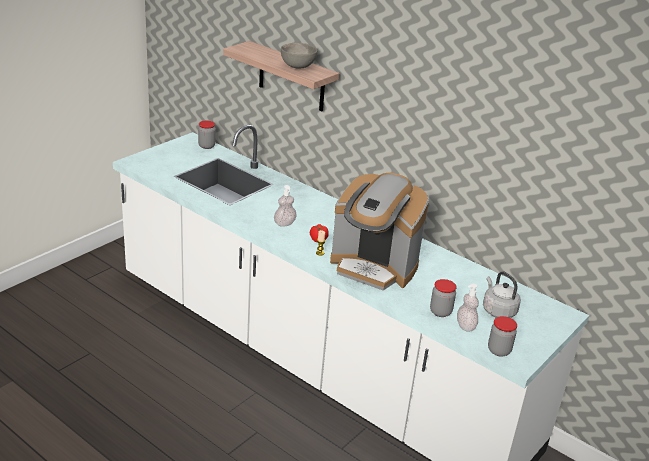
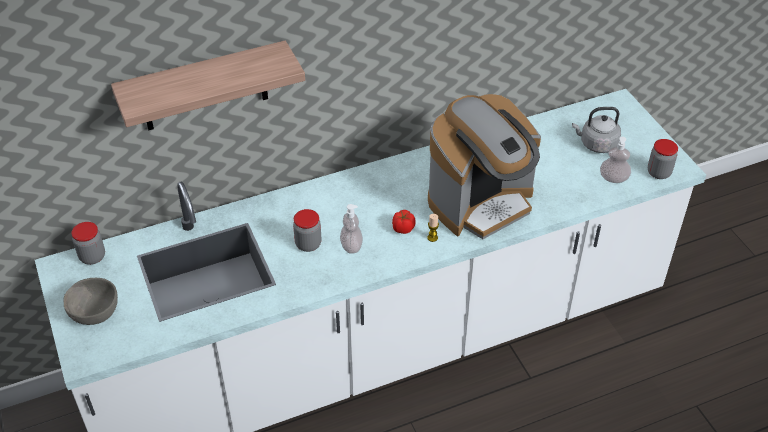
camera: 60 degrees left, 15 degrees up
(298, 67) = (244, 69): grey bowl -> grey bowl (94, 313)
(440, 312) = (583, 186): jar -> jar (308, 244)

